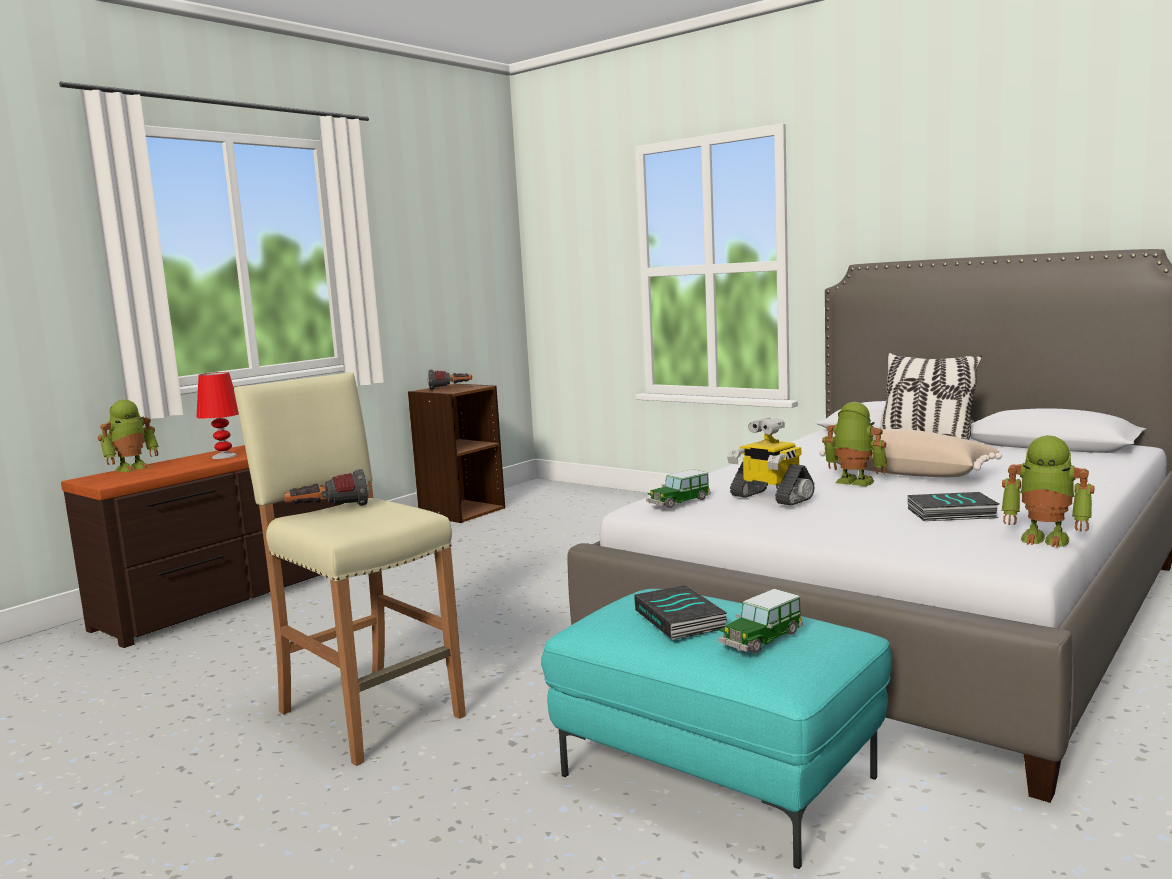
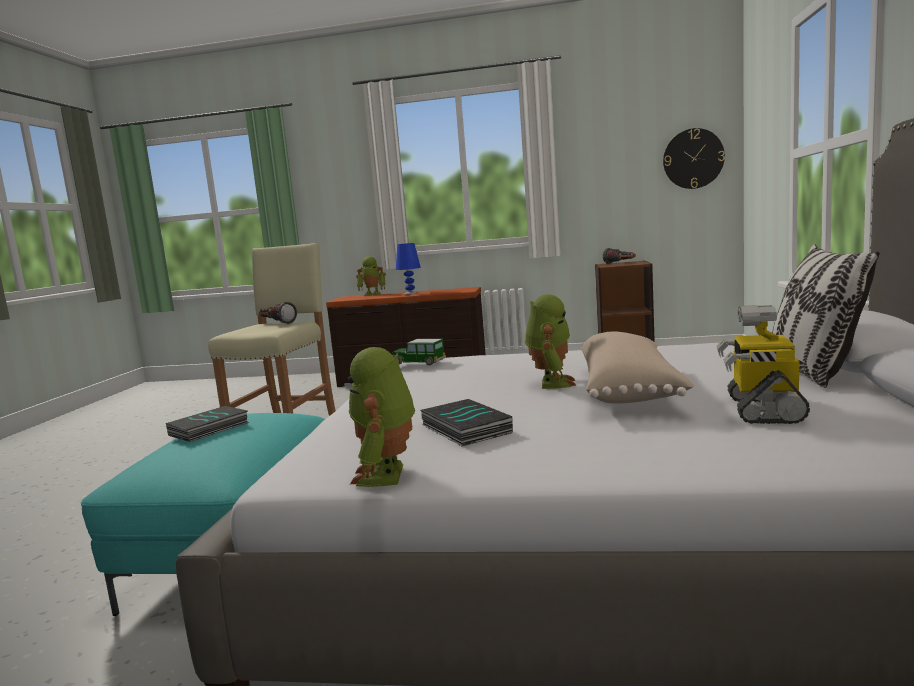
camera: 60 degrees right, 0 degrees up
(224, 456) = (410, 293): red table lamp -> blue table lamp
(486, 264) = (693, 158): none -> wall clock
(761, 639) = (170, 453): toy car -> none
(770, 497) = (451, 375): toy robot -> toy robot (762, 409)

